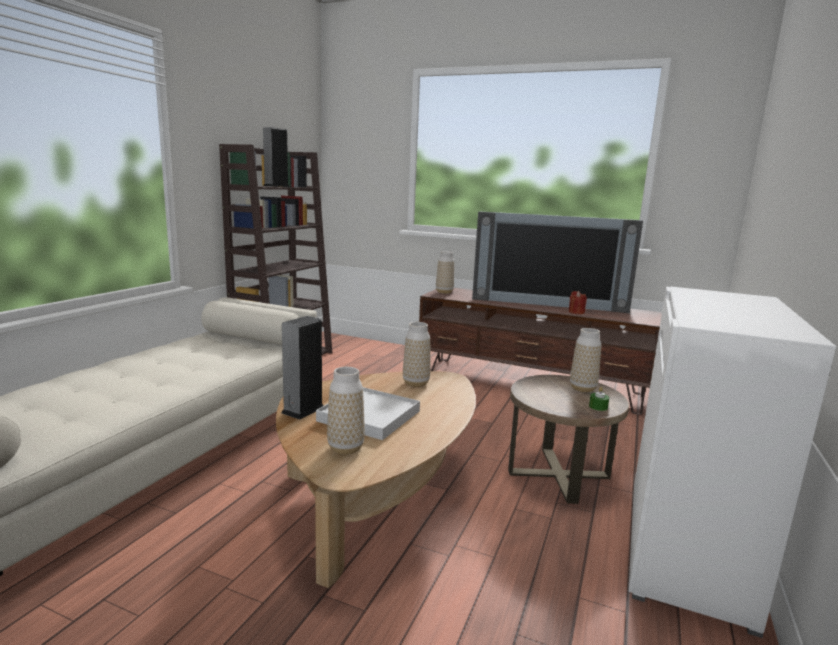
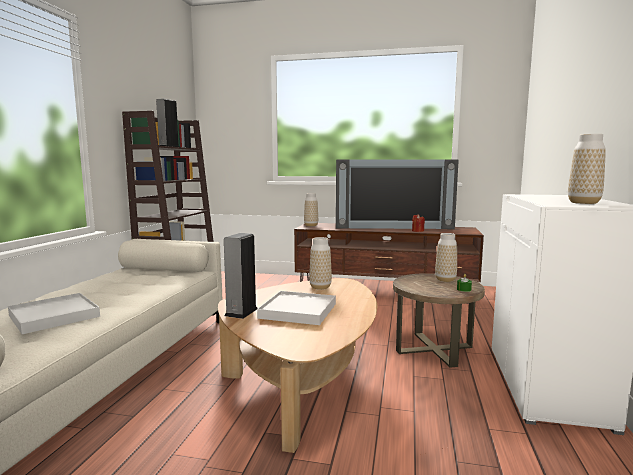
camera: 10 degrees left, 5 degrees down
(101, 393) = (54, 316): none -> white tray
(345, 448) = (293, 333): vase -> vase (583, 203)

